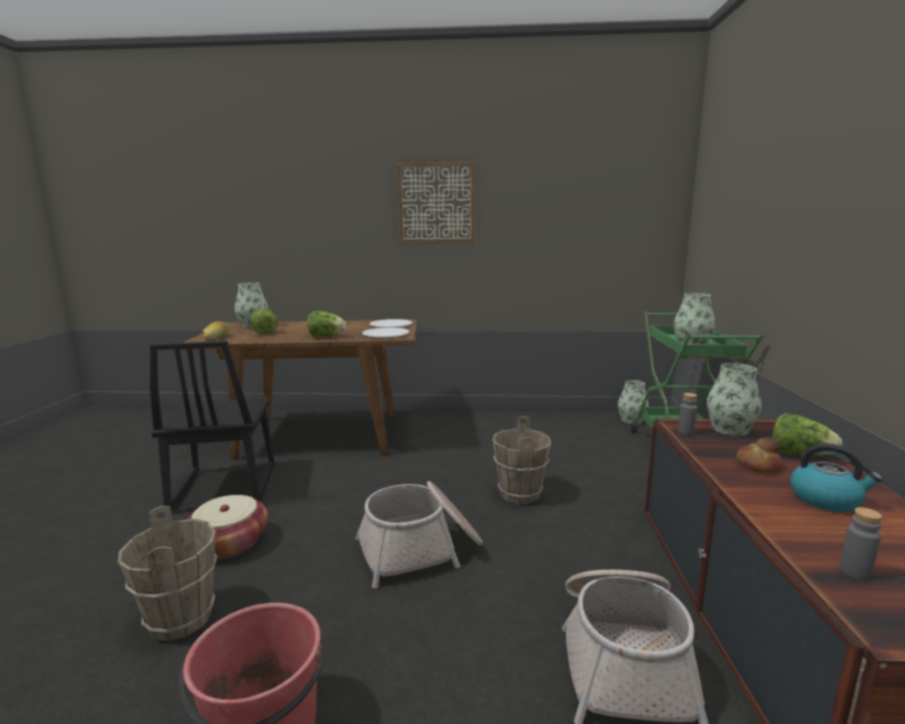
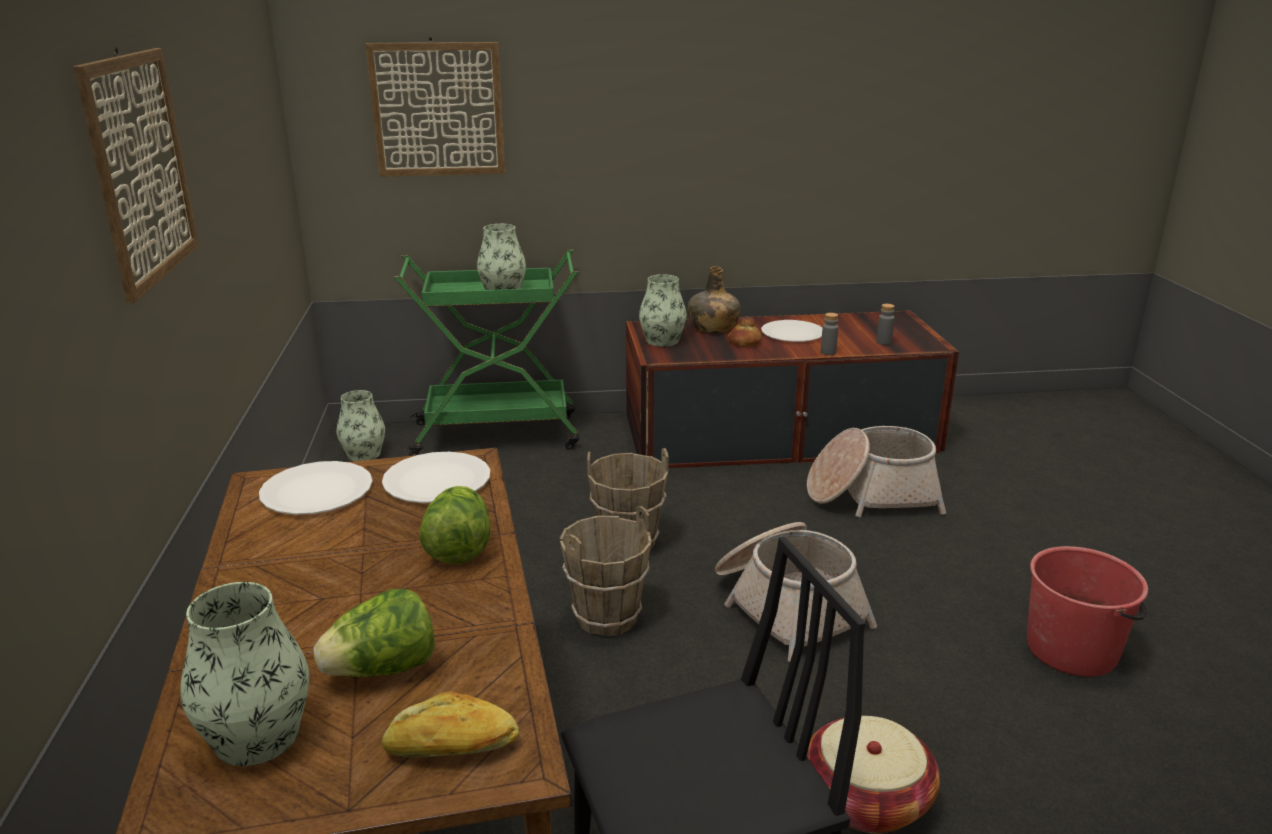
camera: 100 degrees left, 10 degrees up
(182, 618) = (1022, 770): brown bucket -> brown bucket (606, 617)
(686, 431) = (676, 357): grey bottle -> grey bottle (828, 352)
(732, 207) = (437, 107): none -> picture
(799, 454) = (712, 327): lettuce -> green bottle
(826, 499) = (792, 333): kettle -> white plate

